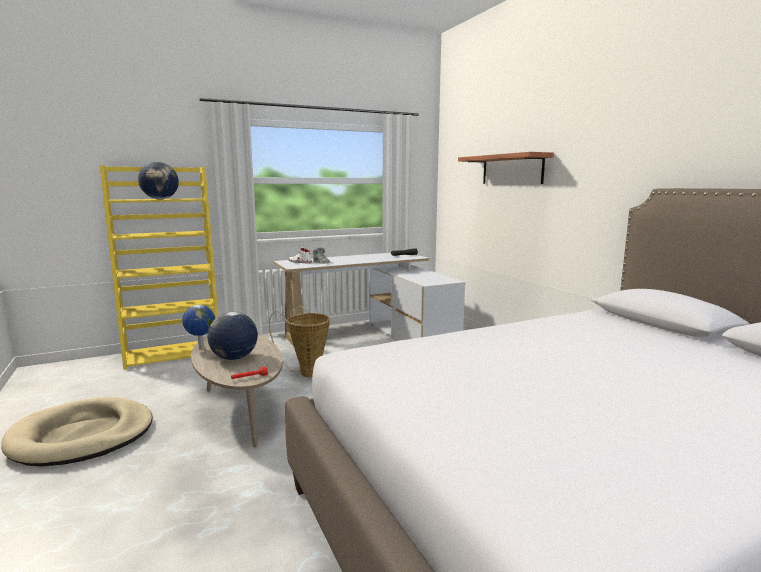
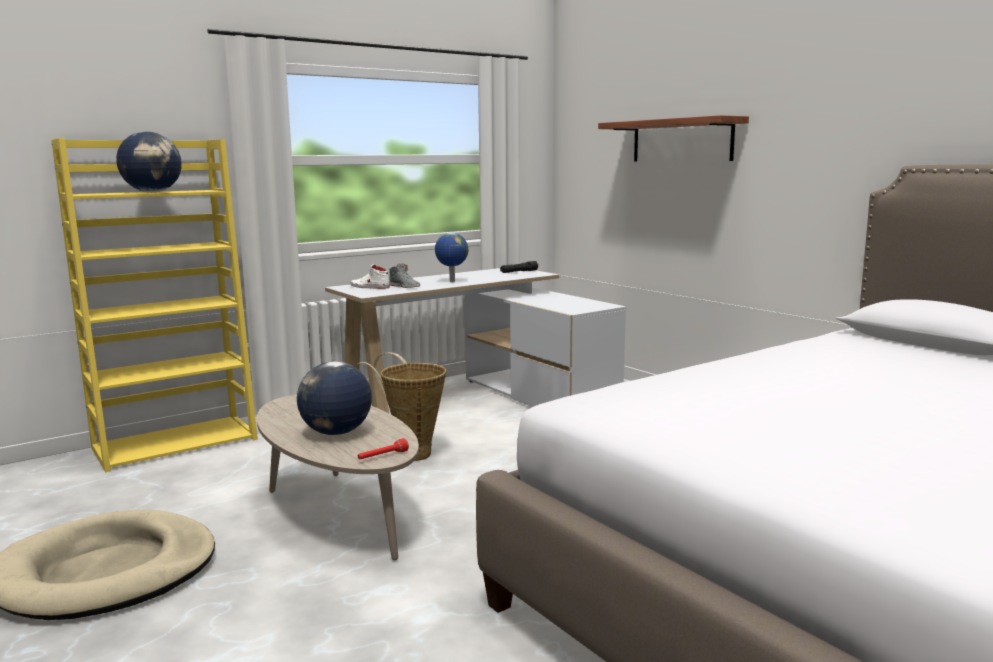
camera: 10 degrees left, 0 degrees up
(200, 348) = (271, 423): globe -> globe (451, 282)

